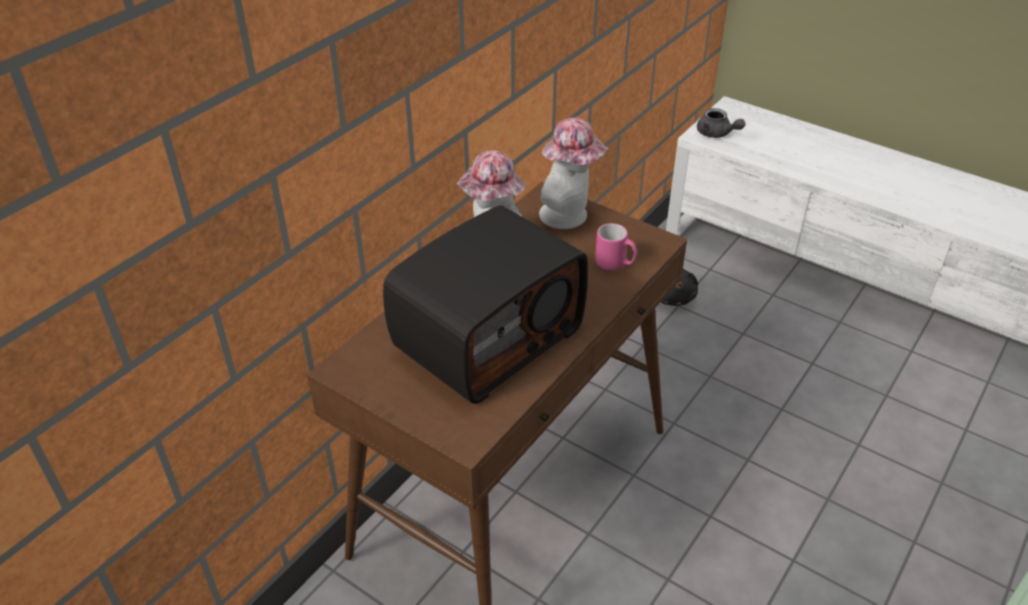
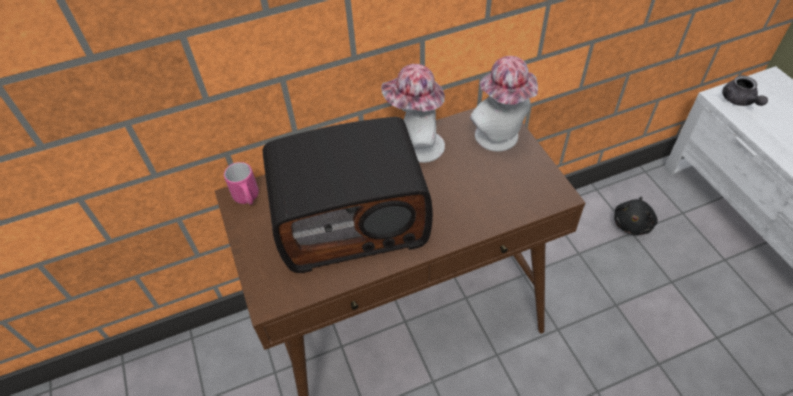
camera: 35 degrees right, 10 degrees up
(615, 264) = (502, 200): pink mug -> pink mug (247, 198)

